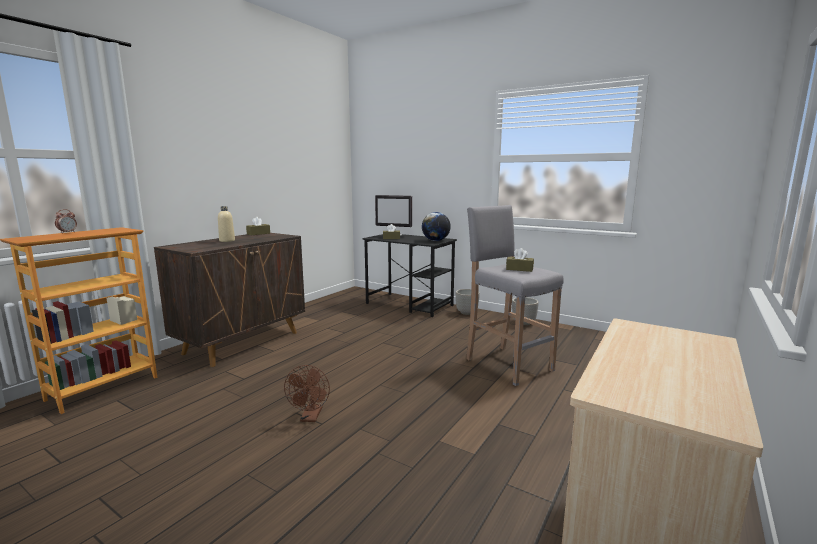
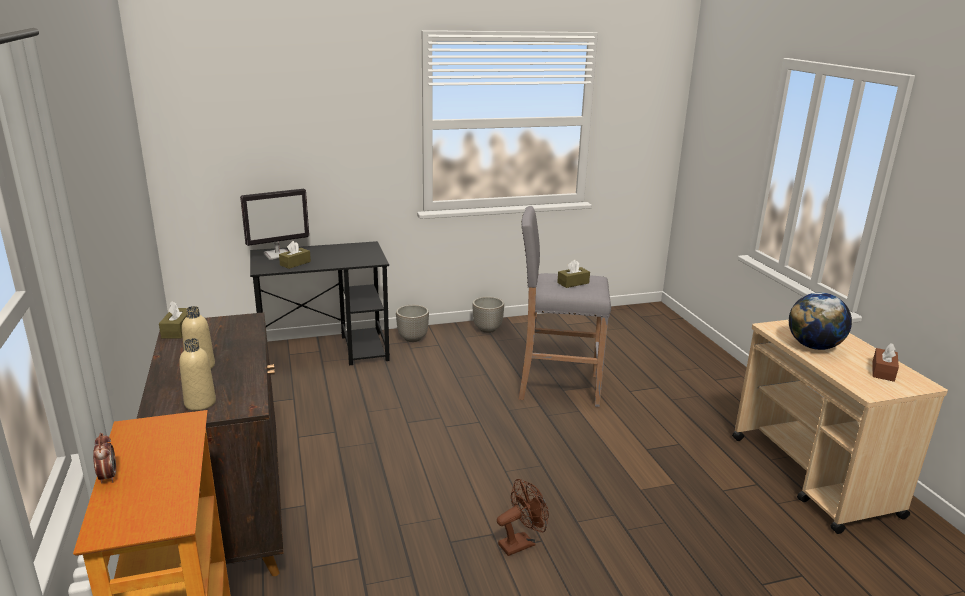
camera: 50 degrees left, 10 degrees up
(190, 246) = (200, 403): none -> beige bottle
(310, 417) = (521, 543): brown fan -> brown fan turned 75 degrees counterclockwise
(435, 240) = (365, 252): globe -> globe (814, 346)
(685, 391) = (883, 371): none -> brown tissue box

